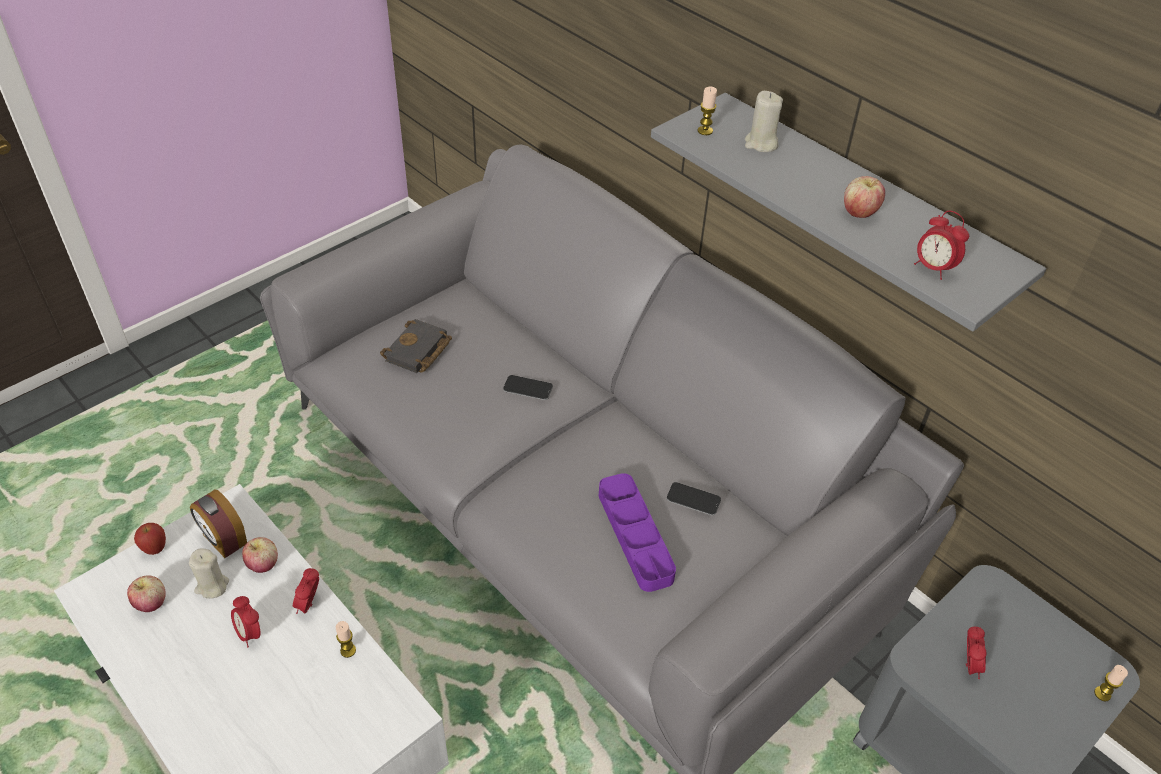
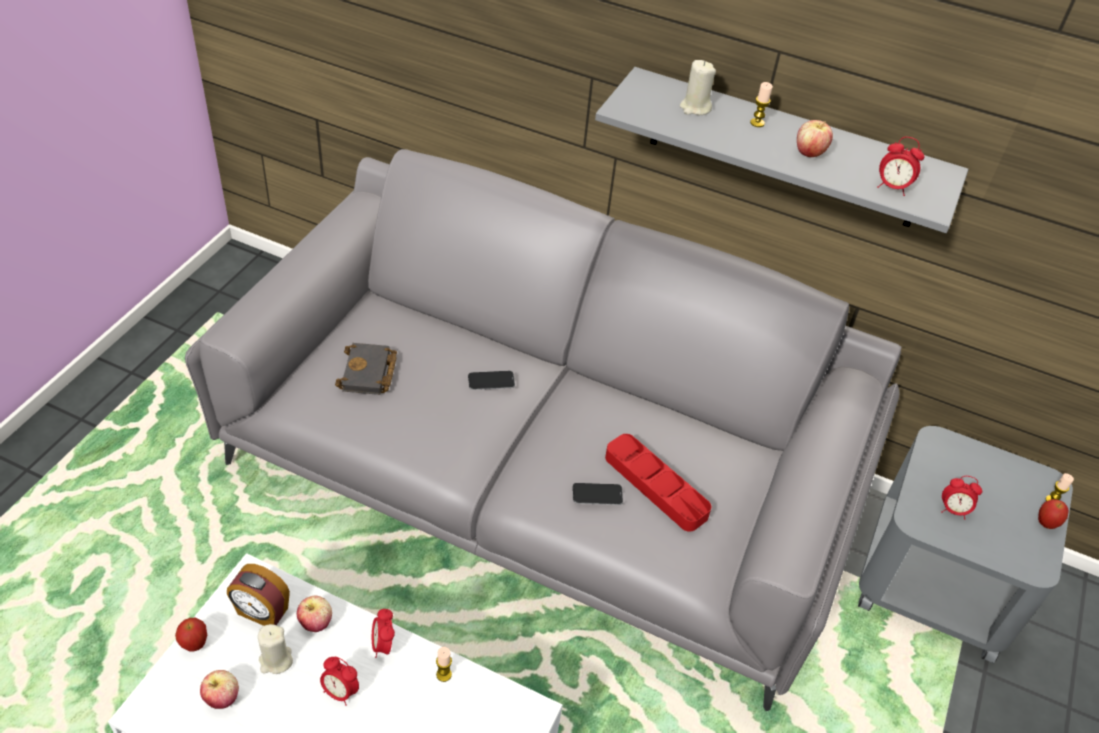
camera: 25 degrees left, 0 degrees up
(635, 535) = (655, 486): purple tray -> red tray
(693, 499) = (686, 440): phone -> phone (597, 495)
(705, 131) = (642, 105): candle -> candle (757, 123)
(968, 665) = (953, 510): alarm clock -> alarm clock turned 120 degrees clockwise
(1079, 717) = (1046, 524): none -> apple

